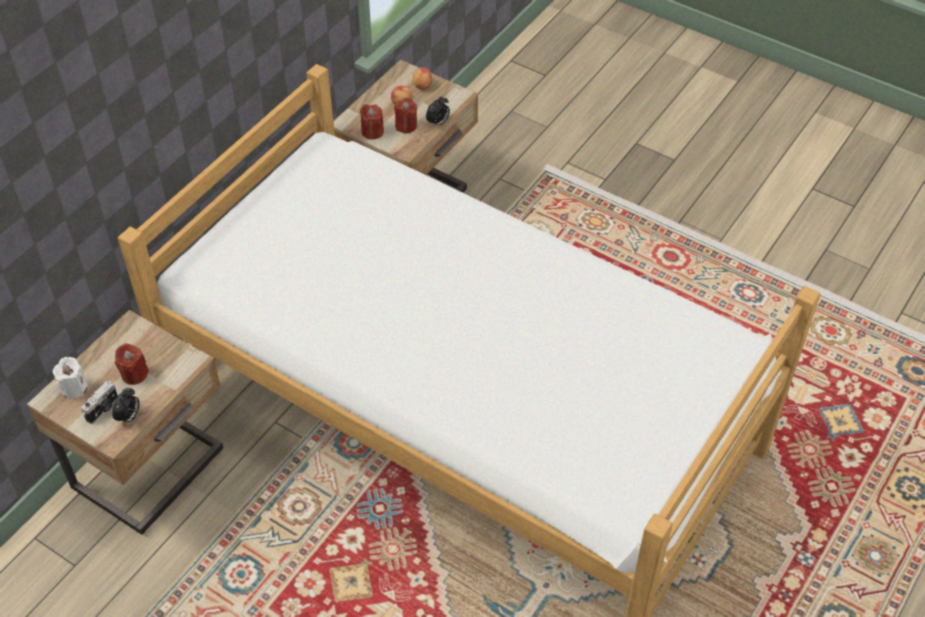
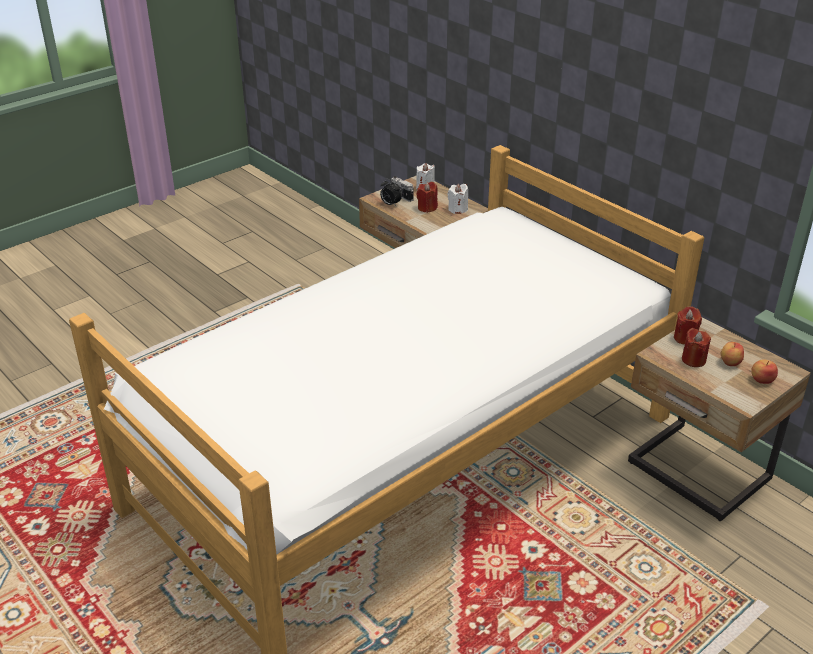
camera: 105 degrees right, 15 degrees down
(134, 341) = (457, 209): none -> white candle
(438, 123) = (697, 381): alarm clock -> none

